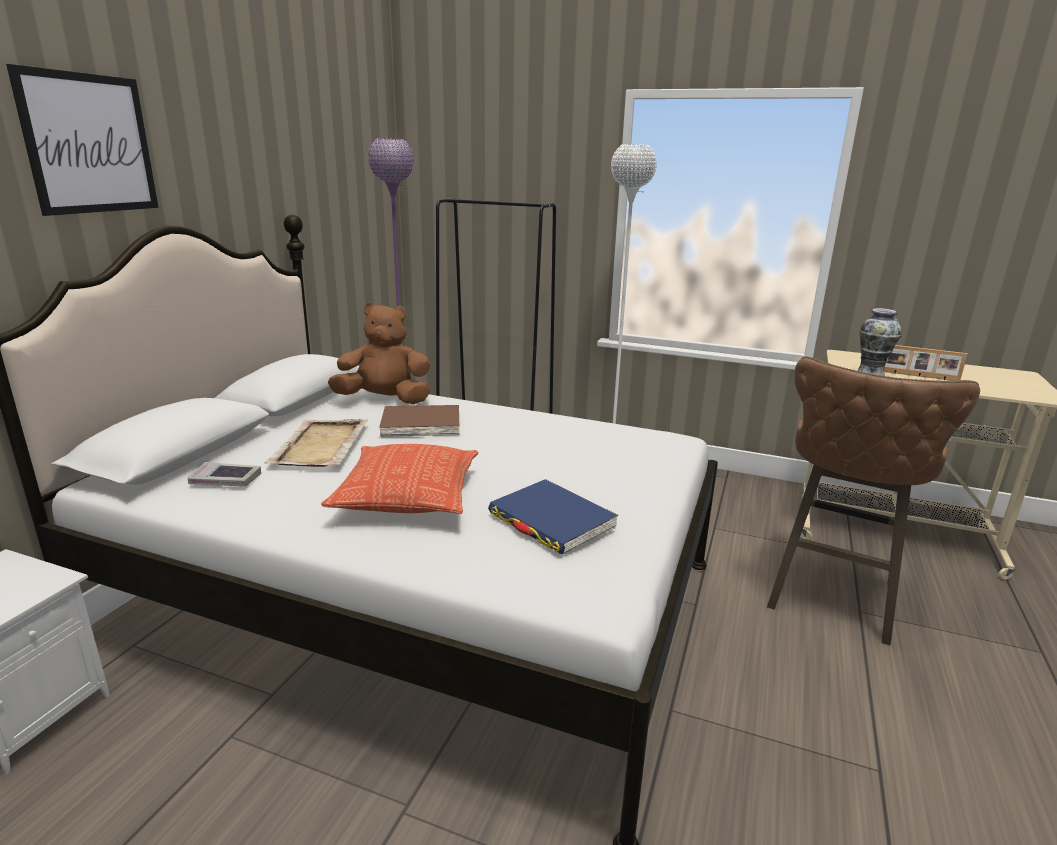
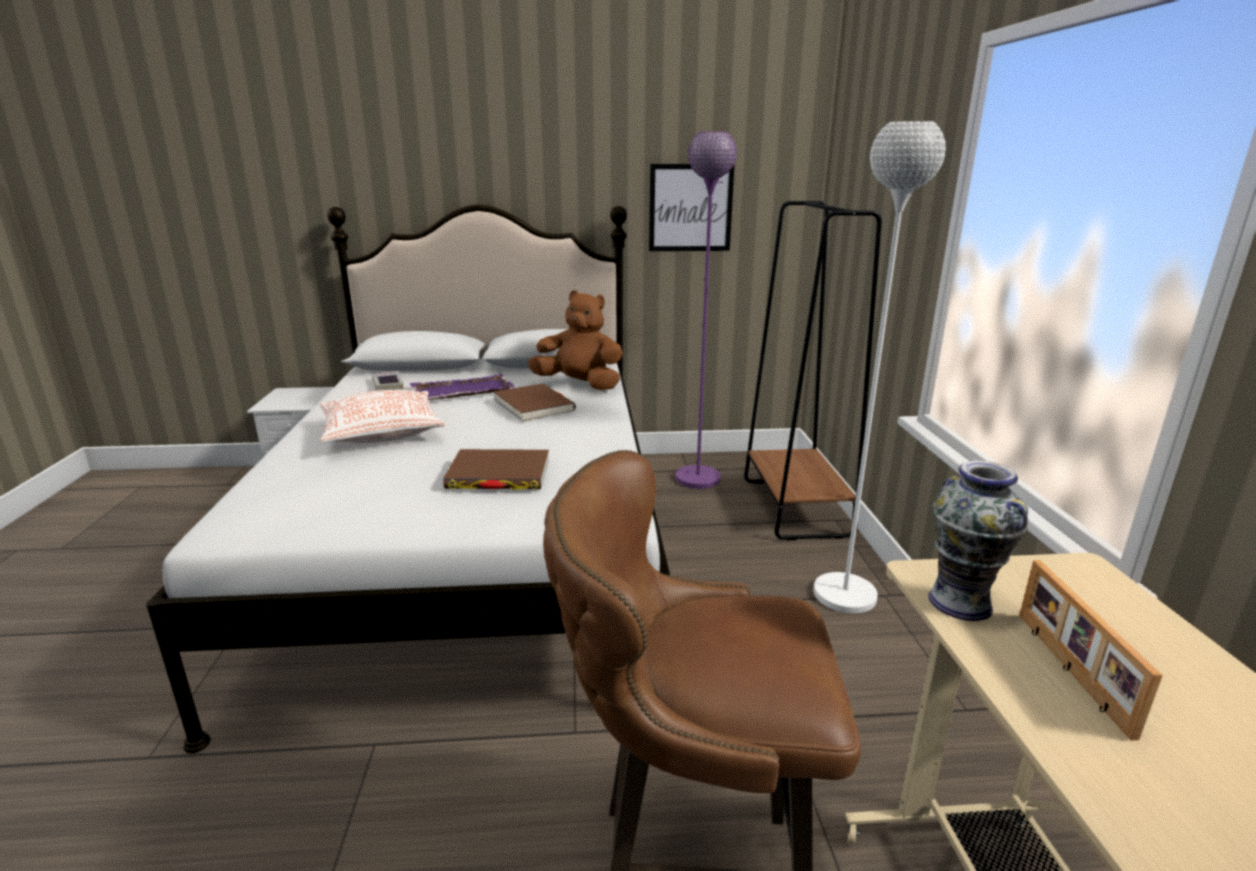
camera: 65 degrees right, 0 degrees up
(89, 144) = (436, 145): picture -> picture (690, 208)
(320, 446) = (461, 391): beige tray -> purple tray
(385, 400) = (580, 385): brown plush toy -> brown plush toy turned 45 degrees counterclockwise
(408, 498) = (382, 433): orange pillow -> white pillow
(551, 521) = (352, 485): blue book -> none
(574, 461) = (499, 475): none -> brown book

